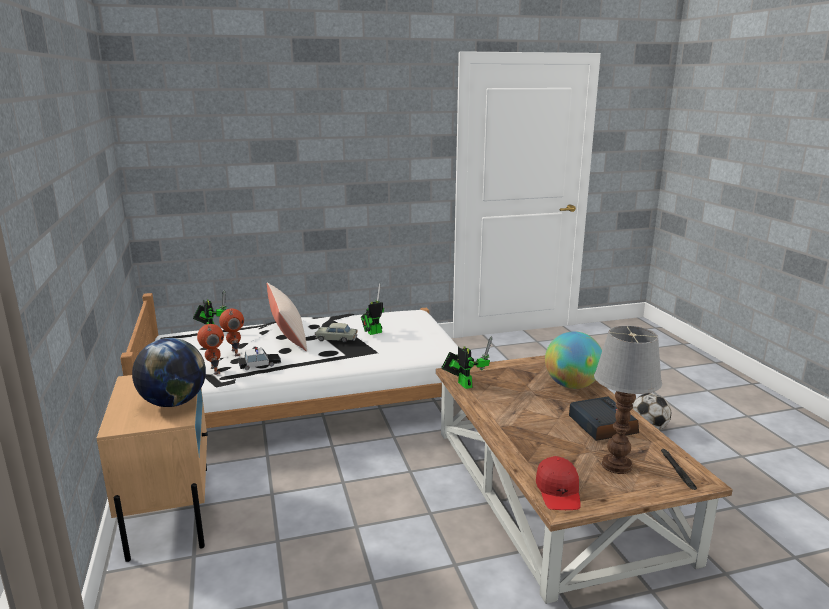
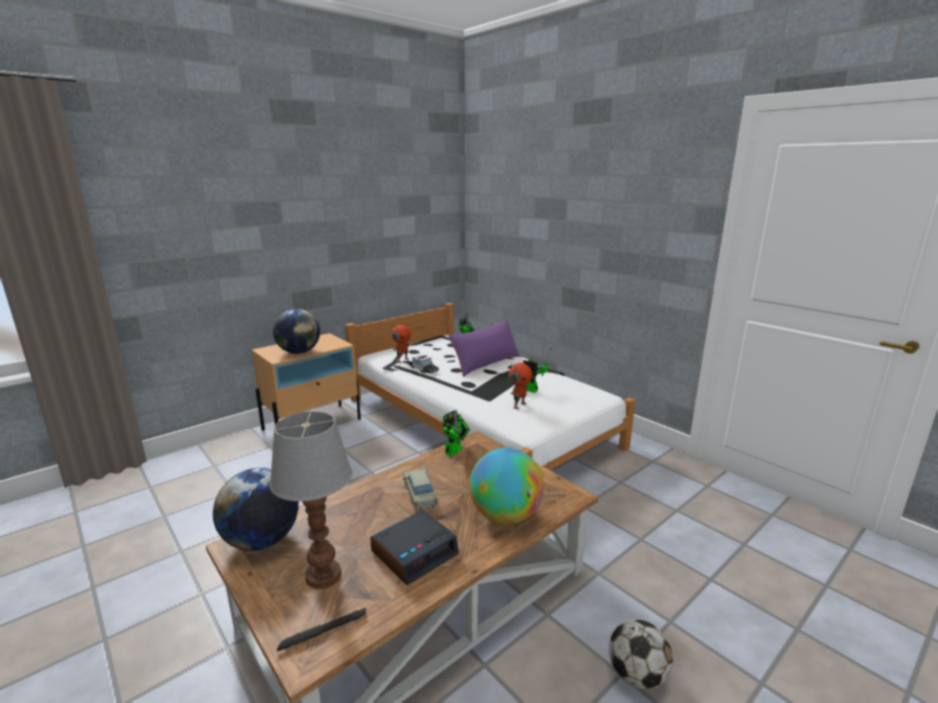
camera: 65 degrees right, 0 degrees up
(234, 353) = (434, 357): toy robot -> toy robot (519, 405)
(287, 335) = (485, 363): beige pillow -> purple pillow
(336, 339) = (496, 379): beige toy car -> beige toy car (420, 494)
(558, 491) = (262, 541): red cap -> globe

